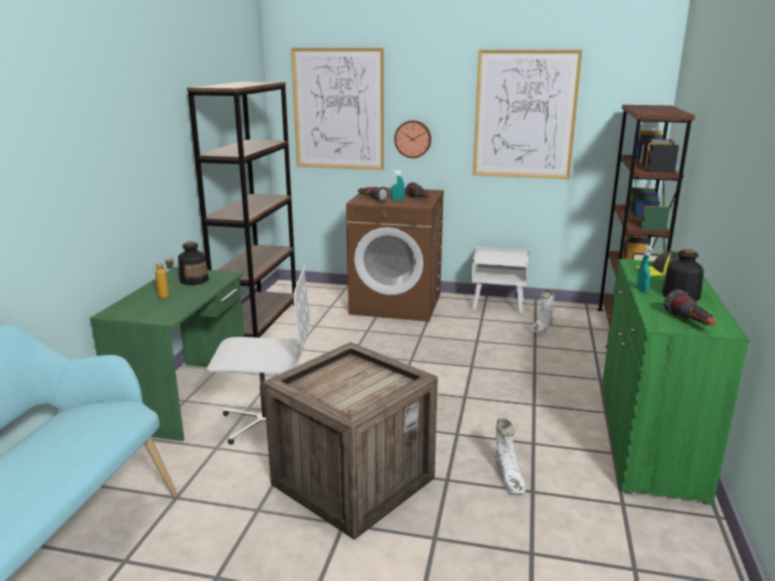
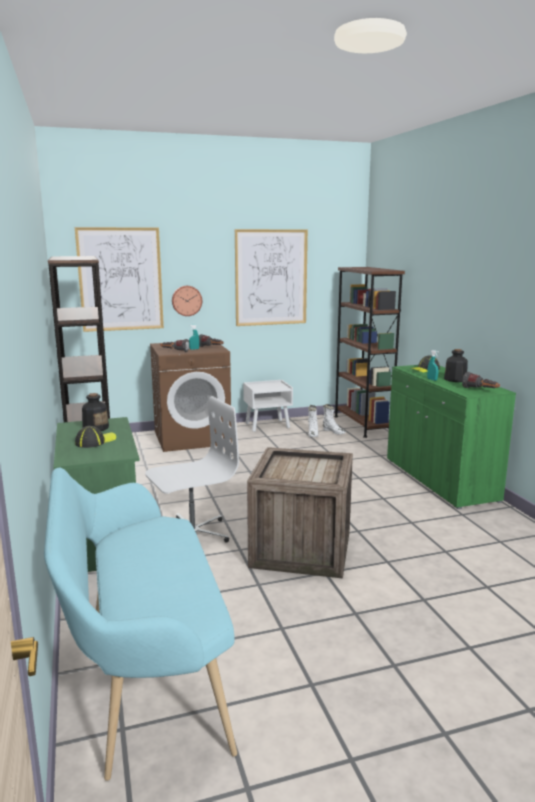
camera: 30 degrees left, 5 degrees down
(168, 296) = (95, 441): bottle -> cap
(509, 478) = (391, 519): white boot -> white boot (333, 432)

